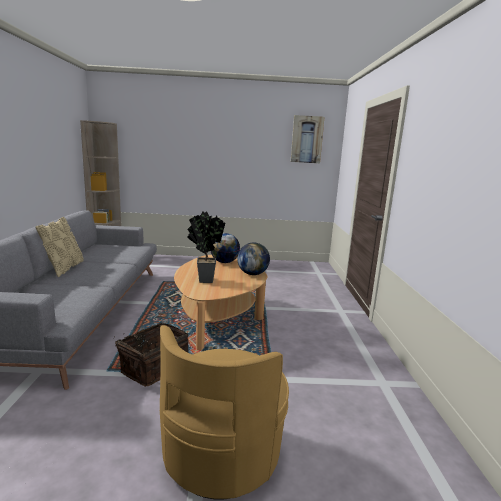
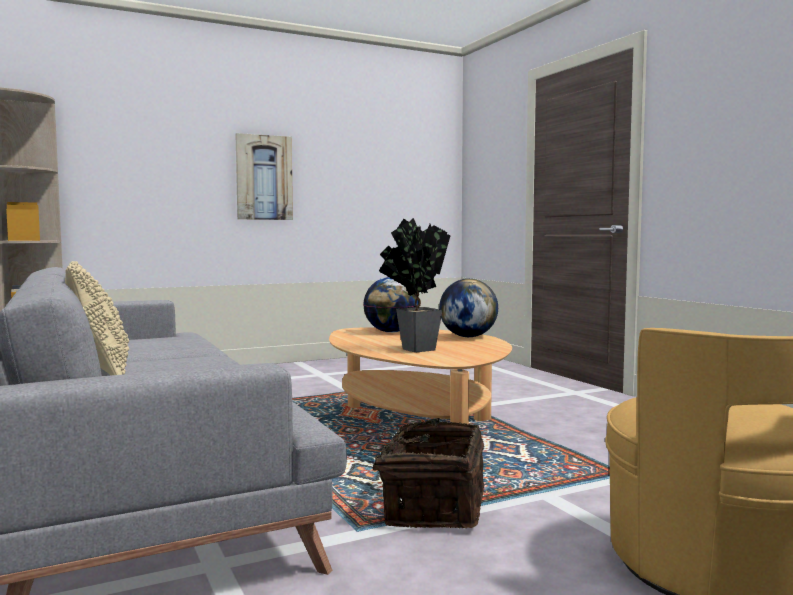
camera: 25 degrees left, 10 degrees down
(307, 139) = (410, 139): picture -> picture (264, 177)

